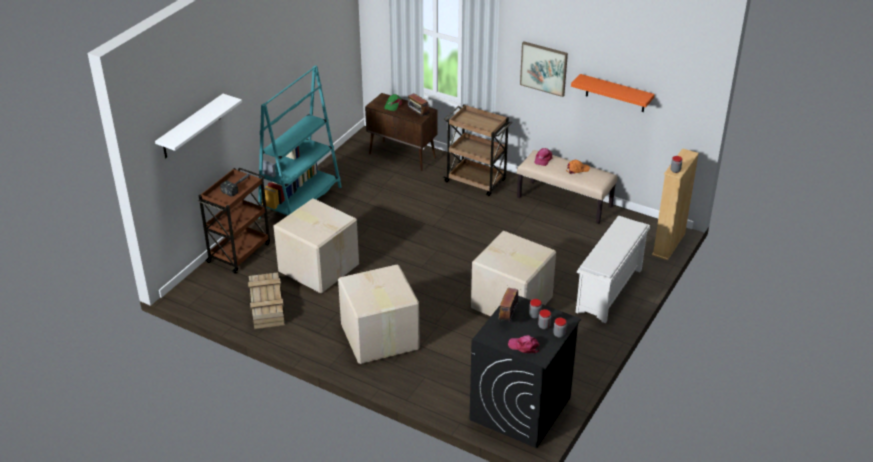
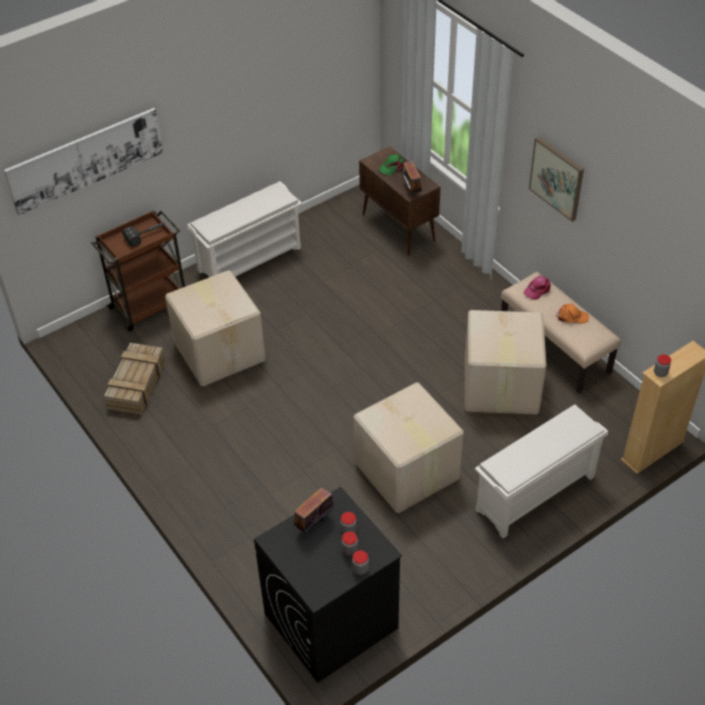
camera: 25 degrees right, 10 degrees up
(191, 127) = (86, 160): white shelf -> picture
(300, 202) = (250, 259): turquoise bookcase -> white shoe rack
(379, 338) = (230, 467): cardboard box -> cardboard box (499, 387)
(476, 181) = (464, 288): brown cart -> none
(524, 346) = (307, 571): pink cap -> none
(615, 93) = (631, 240): orange shelf -> none

